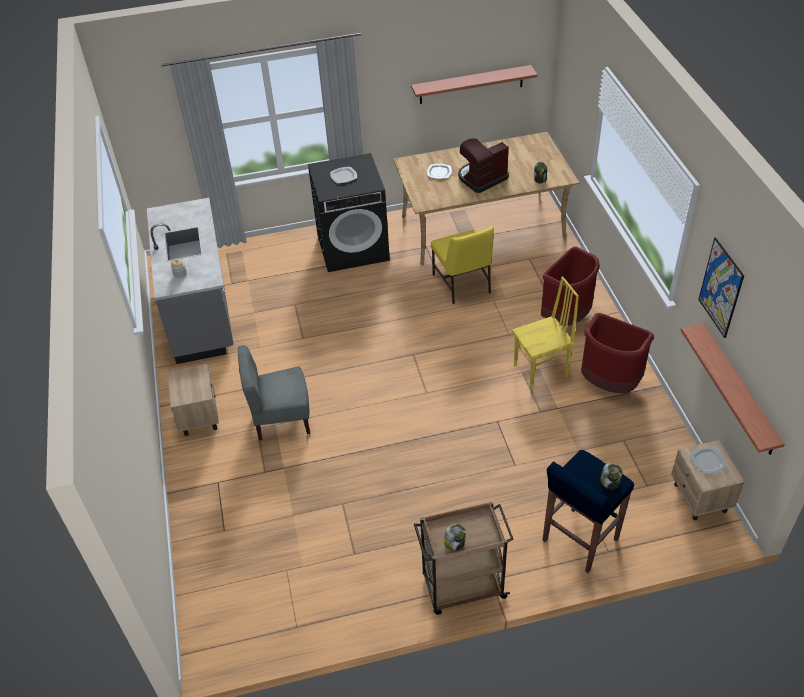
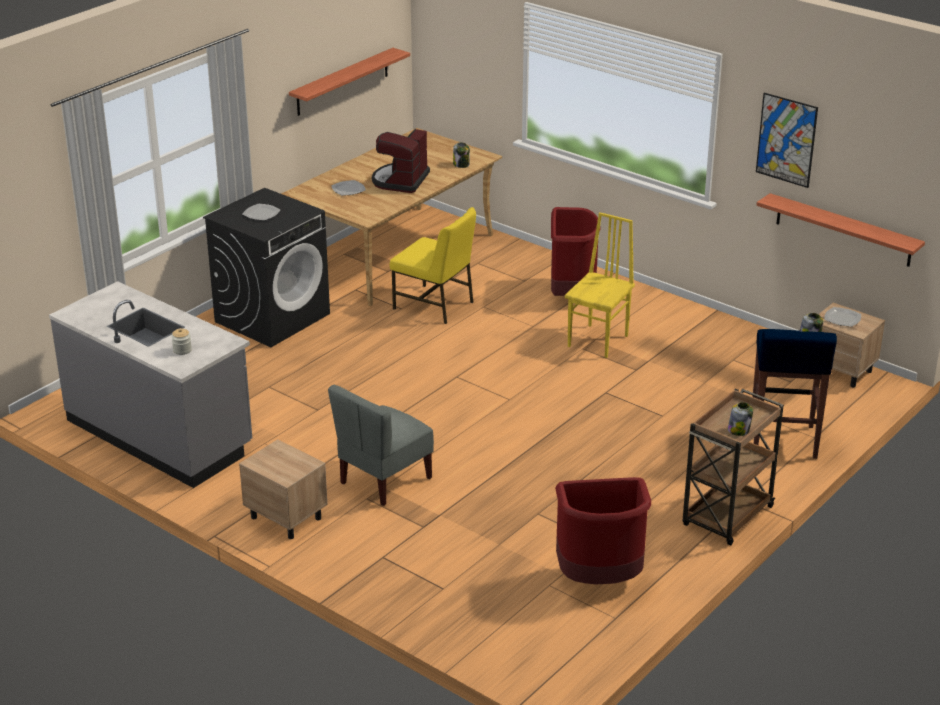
camera: 40 degrees left, 15 degrees down
(609, 383) = (670, 326): red trash can -> red trash can (600, 578)

